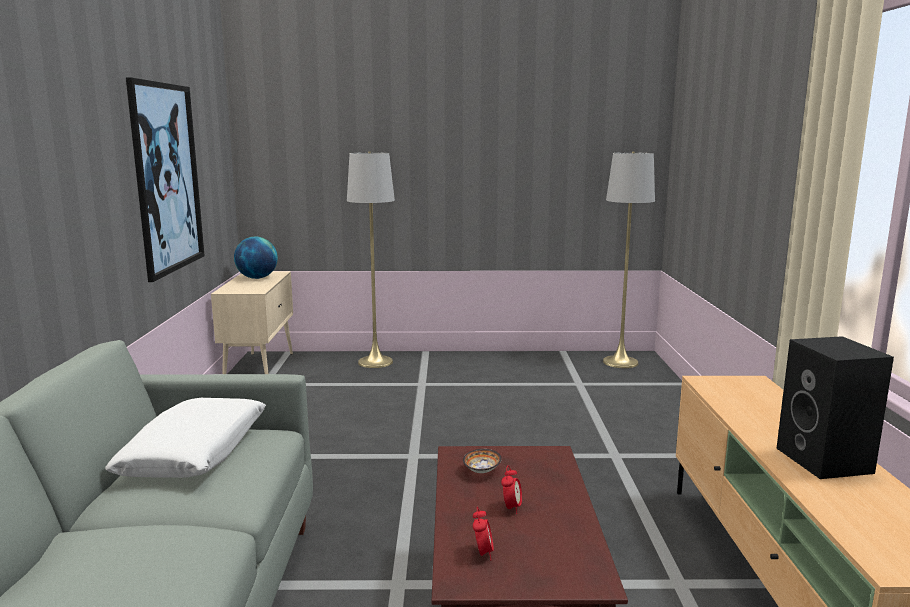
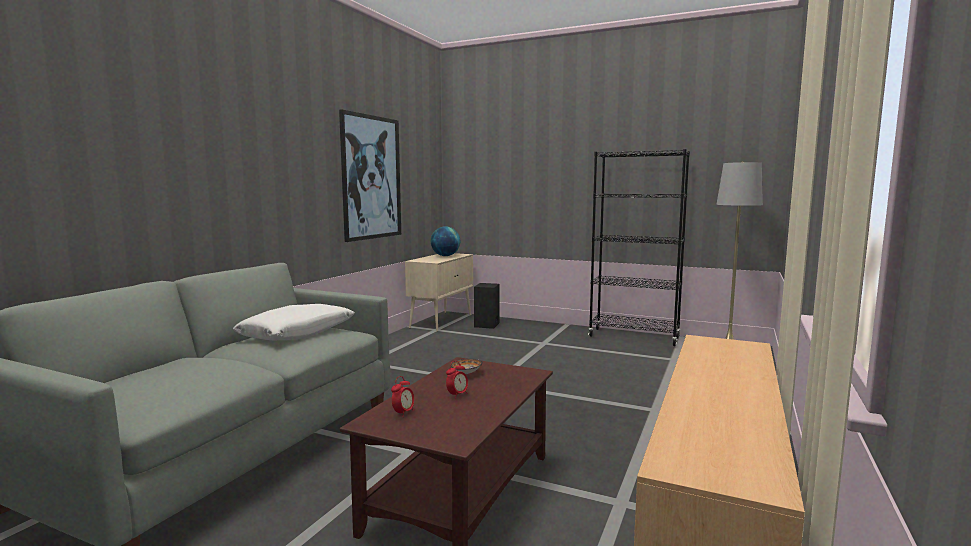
camera: 25 degrees right, 5 degrees down
(375, 362) = (523, 326): grey floor lamp -> none
(515, 359) = (634, 337): none -> black bookcase
(826, 461) = (730, 399): black speaker -> black speaker (487, 325)

